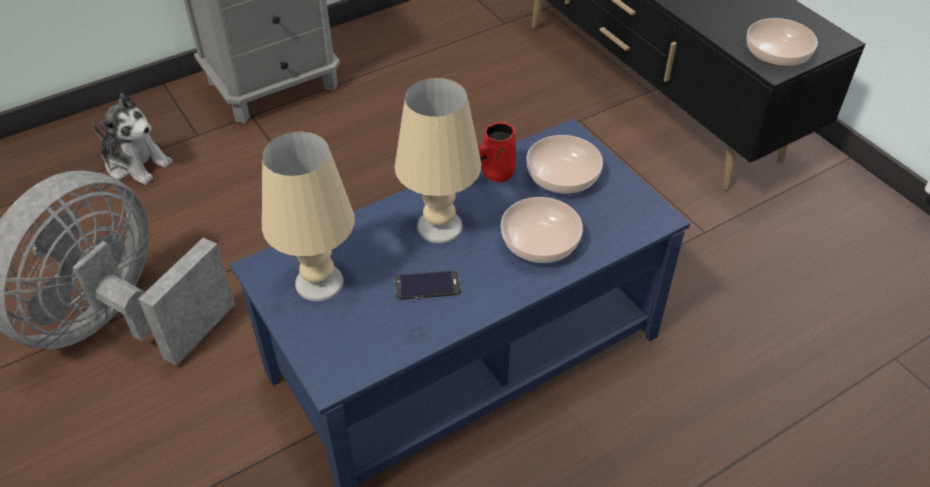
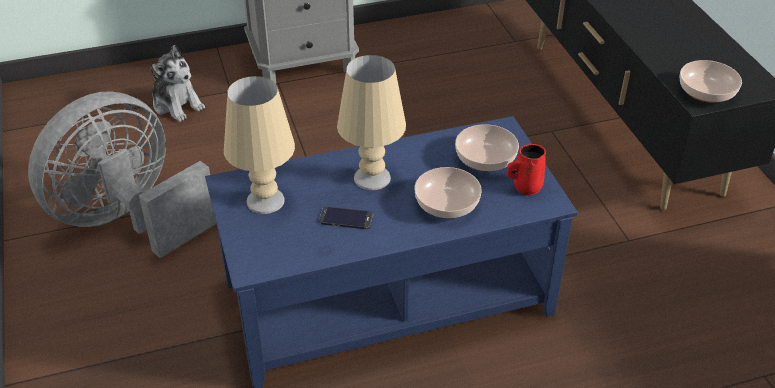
camera: 15 degrees right, 5 degrees down
(496, 173) = (432, 146): red mug -> red mug (525, 187)

